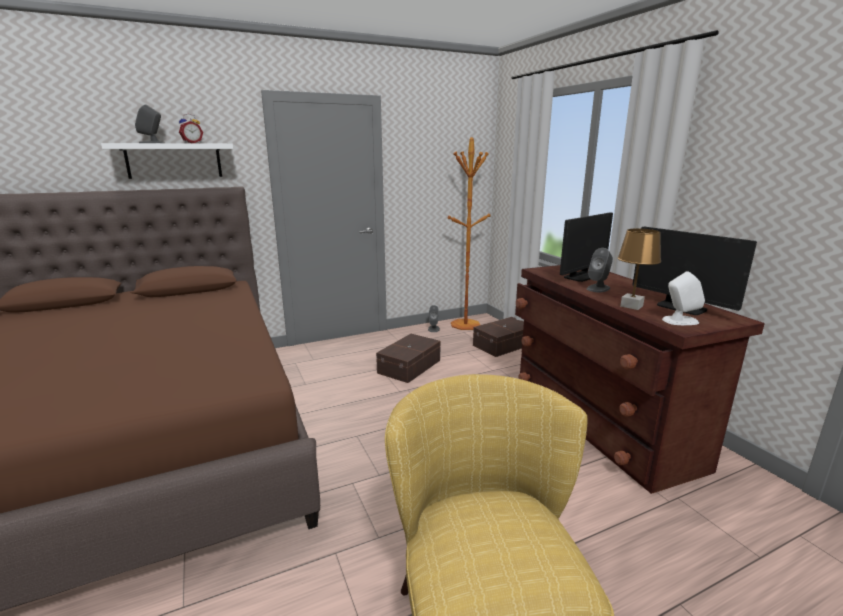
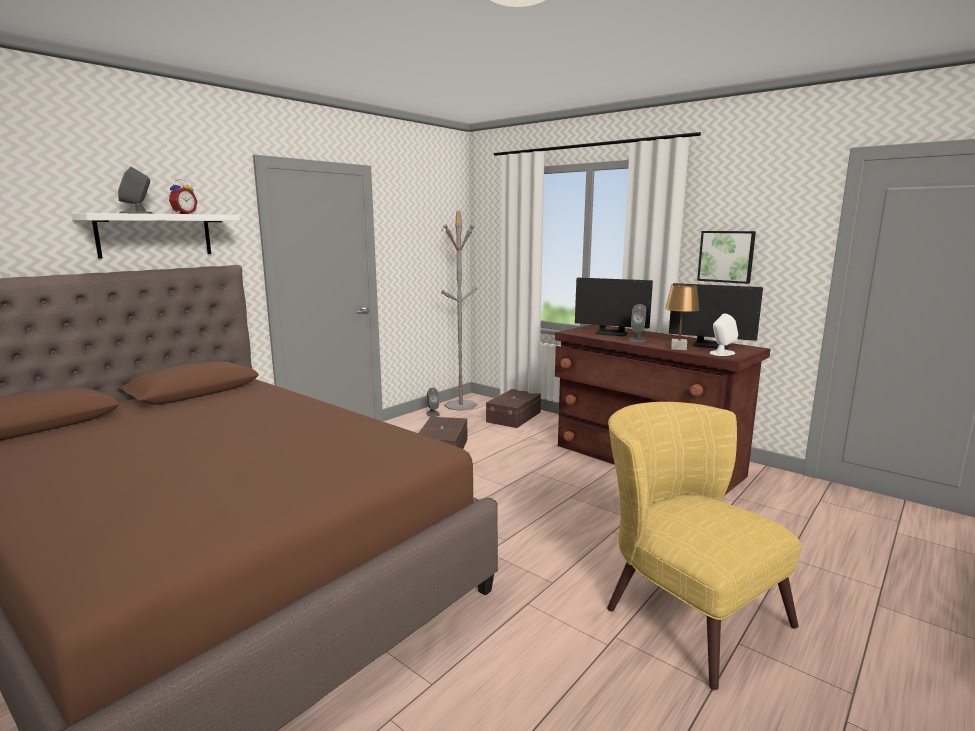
camera: 25 degrees left, 5 degrees down
(465, 324) = (460, 405): orange clothes rack -> grey clothes rack
(580, 277) = (611, 333): monitor -> monitor turned 90 degrees clockwise
(737, 195) = (726, 256): none -> picture

